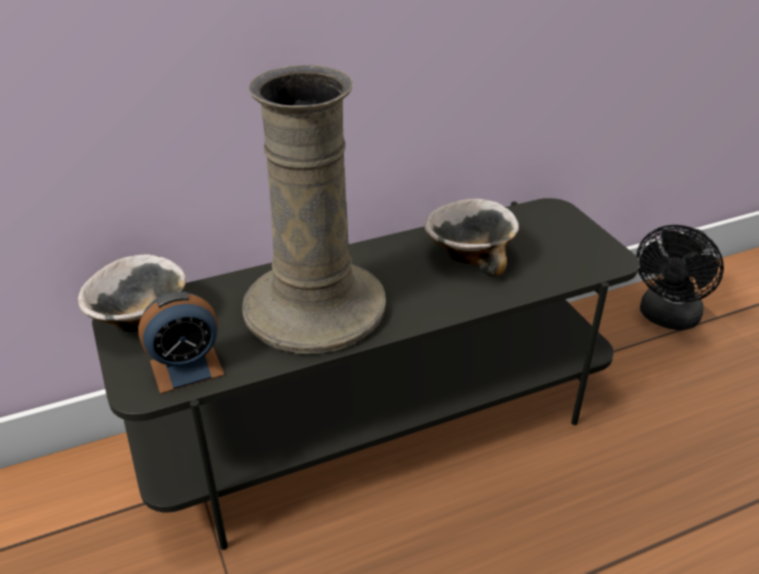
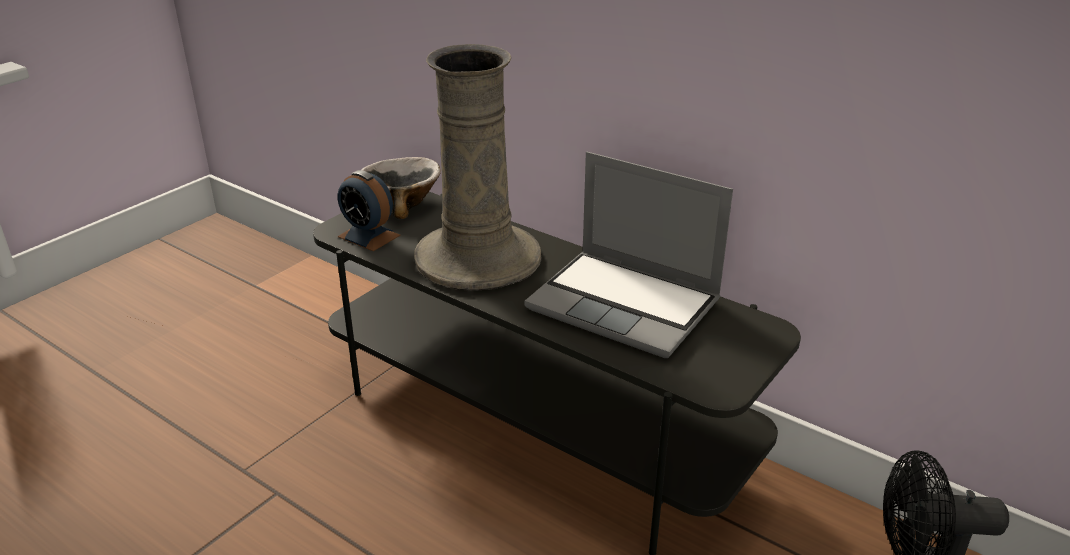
camera: 60 degrees right, 5 degrees down
(469, 255) = (626, 305): bowl -> laptop

